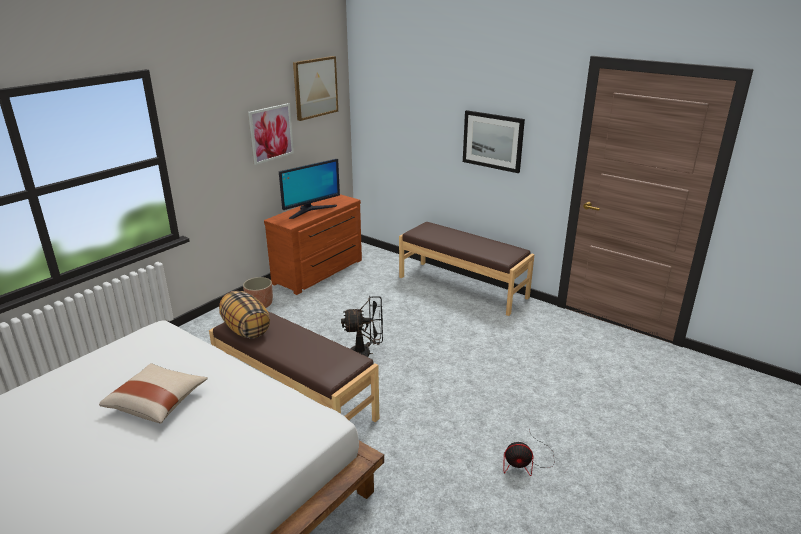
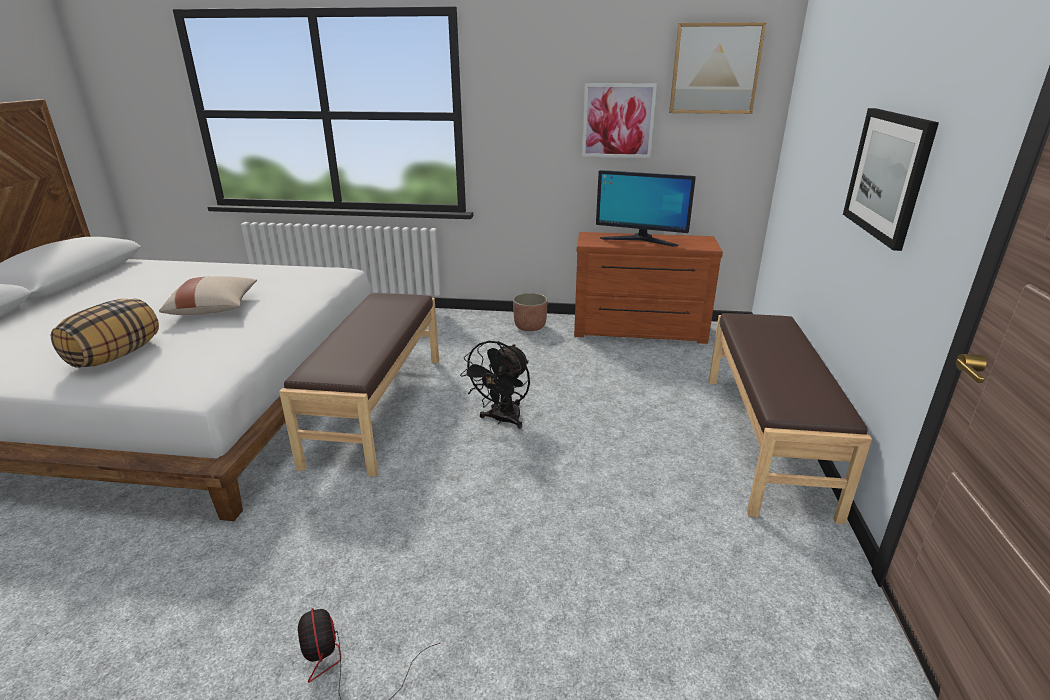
camera: 60 degrees right, 0 degrees up
(245, 329) = (377, 305): pillow -> pillow (115, 355)
(366, 354) = (502, 420): black fan -> black fan turned 60 degrees clockwise

